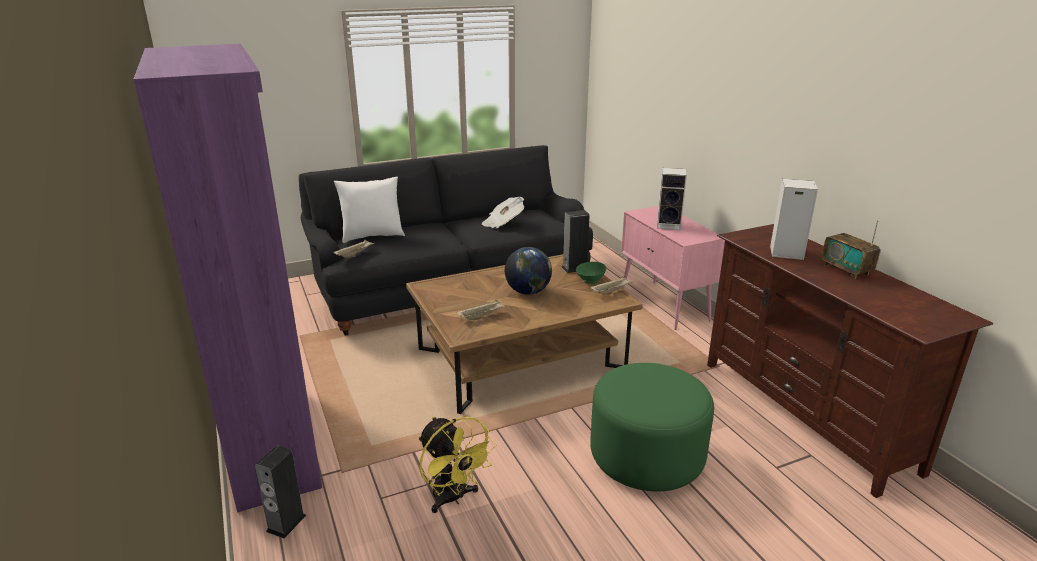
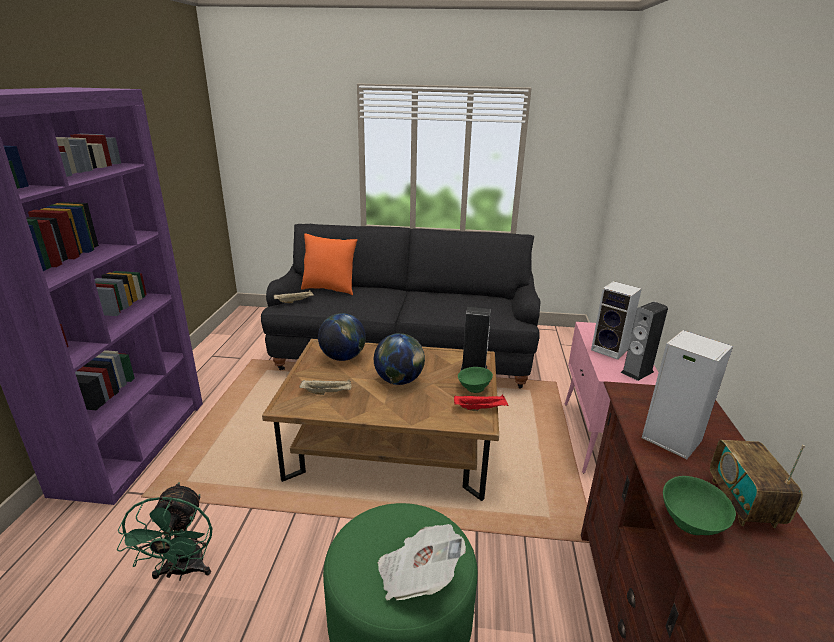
camera: 30 degrees right, 0 degrees up
(286, 523) = (57, 526): speaker -> speaker (637, 372)
(372, 236) = (329, 289): white pillow -> orange pillow
(453, 498) = (183, 571): yellow fan -> green fan
(458, 289) = (343, 357): none -> globe
(503, 223) = (450, 304): newspaper -> newspaper (418, 576)
(611, 291) = (480, 408): beige tray -> red tray
(834, 285) = (689, 524): none -> green bowl

